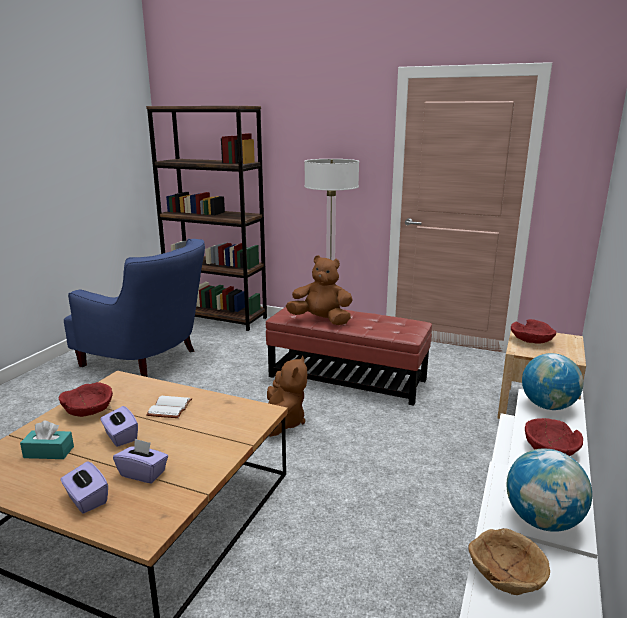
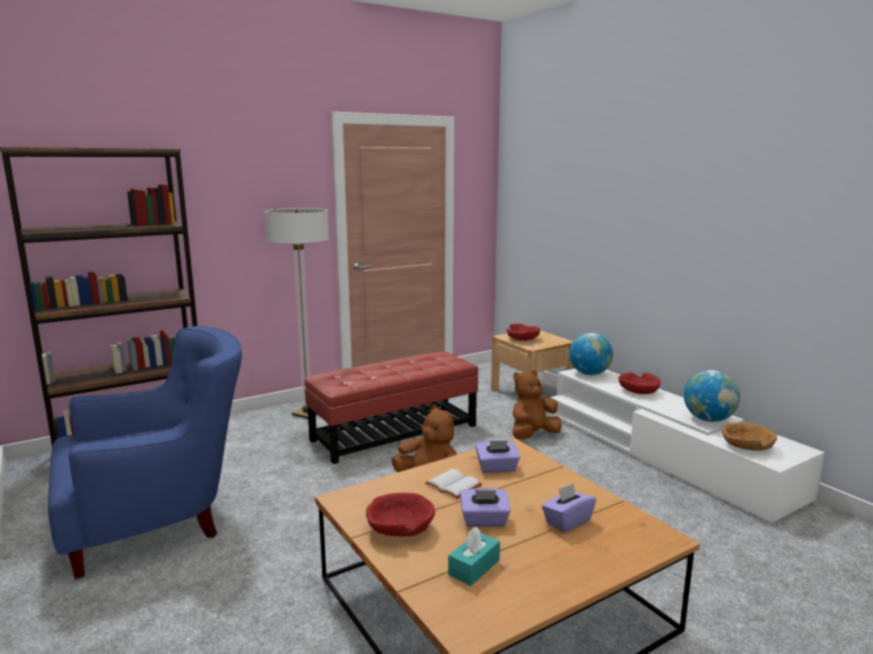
camera: 55 degrees left, 5 degrees down
(86, 499) = (590, 558): purple tissue box -> purple tissue box (497, 468)
(321, 320) = (377, 377): brown plush toy -> brown plush toy (533, 435)

